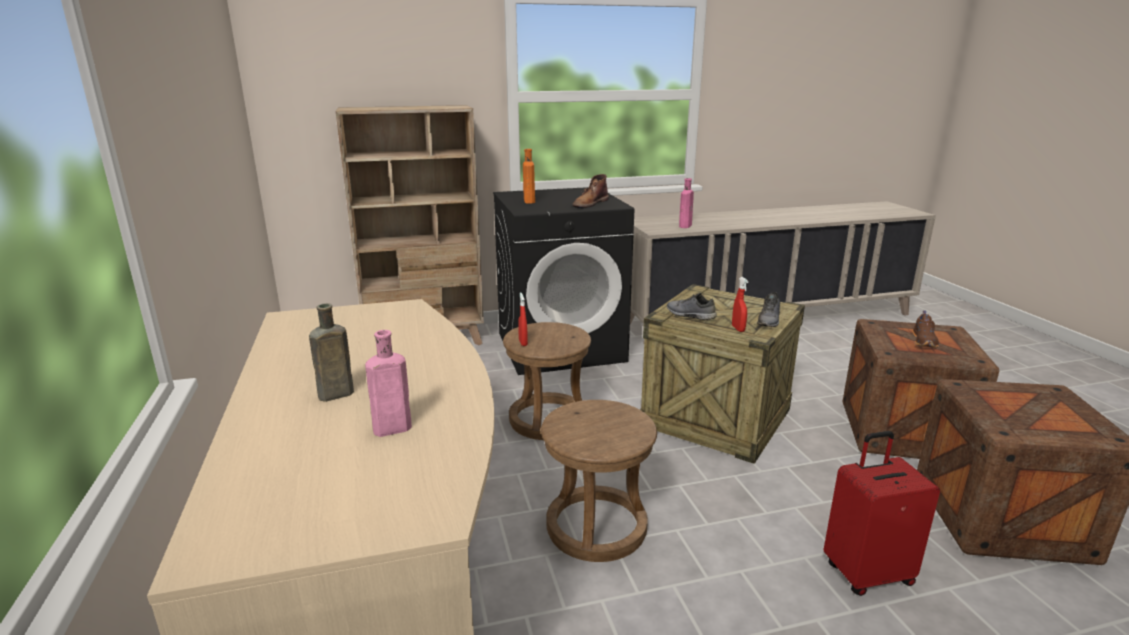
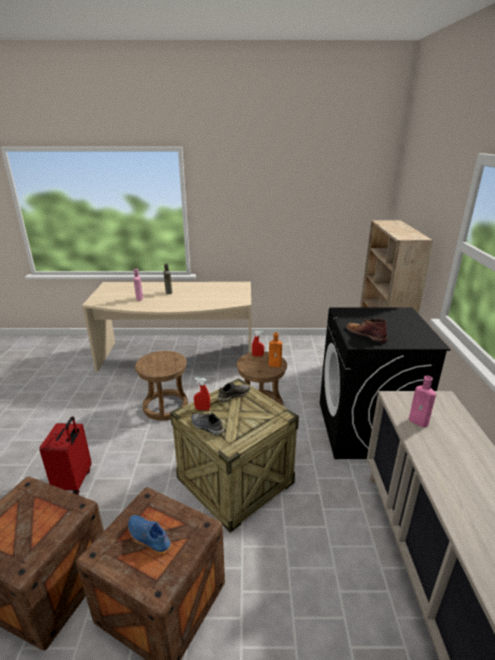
camera: 105 degrees right, 5 degrees up
(529, 201) = (374, 315): orange bottle -> orange bottle (276, 365)
(924, 341) = (148, 538): brown shoe -> blue shoe

